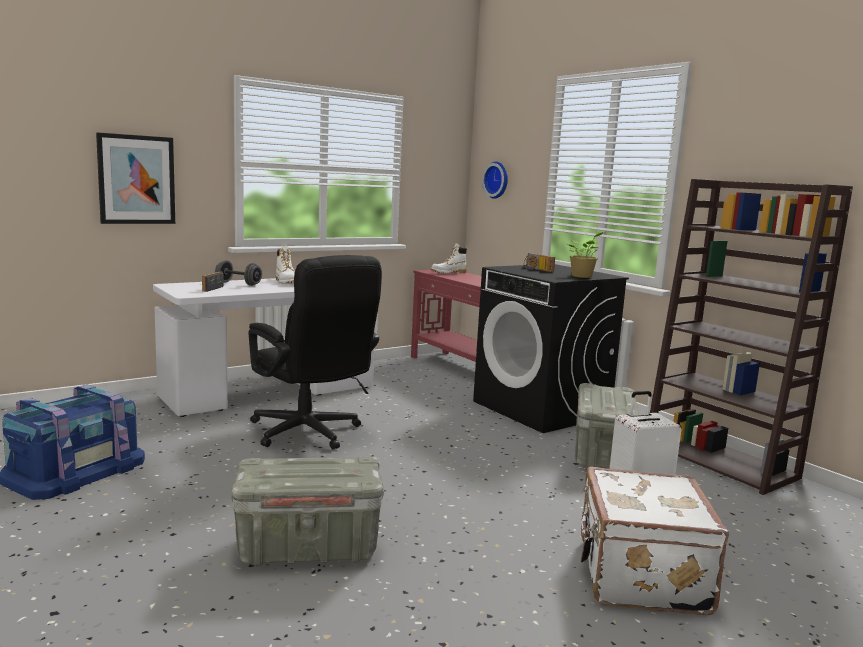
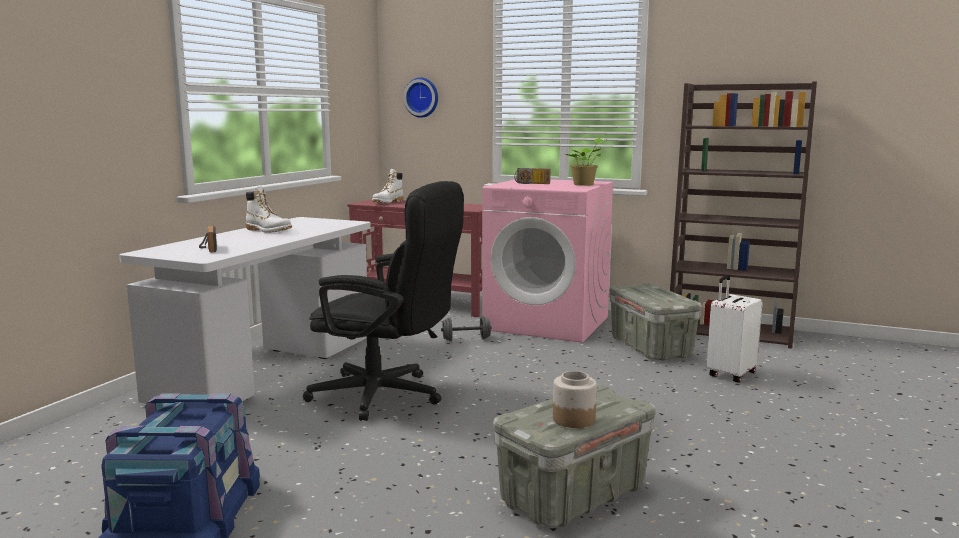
camera: 30 degrees left, 0 degrees up
(136, 179) = (71, 113): picture -> none
(238, 283) = (221, 239): grey dumbbell -> grey dumbbell (466, 339)
(290, 476) = (573, 419): none -> jar
(542, 409) = (548, 323): black washing machine -> pink washing machine
(639, 576) = (821, 428): white suitcase -> none

